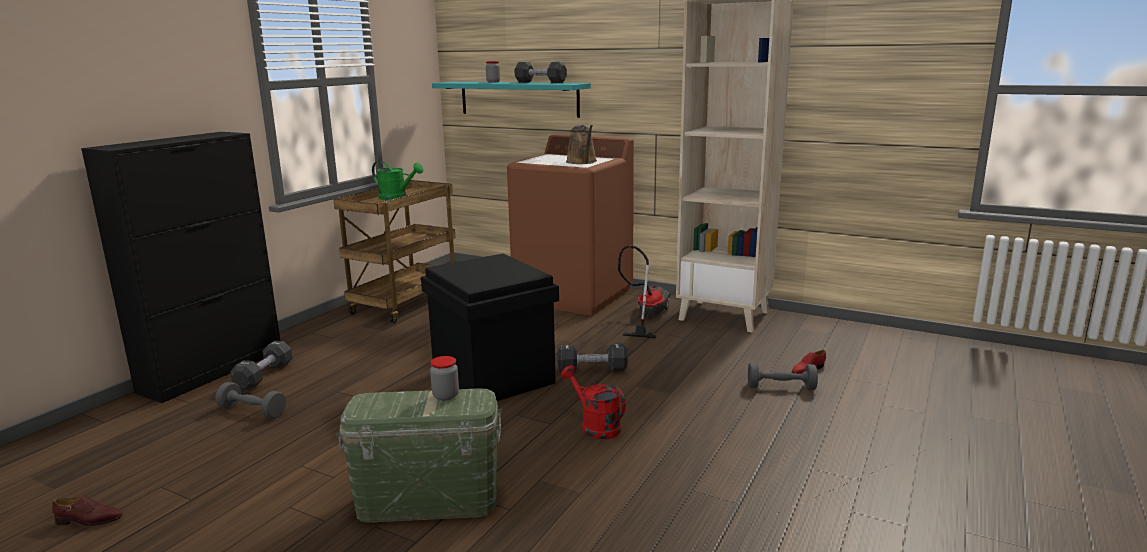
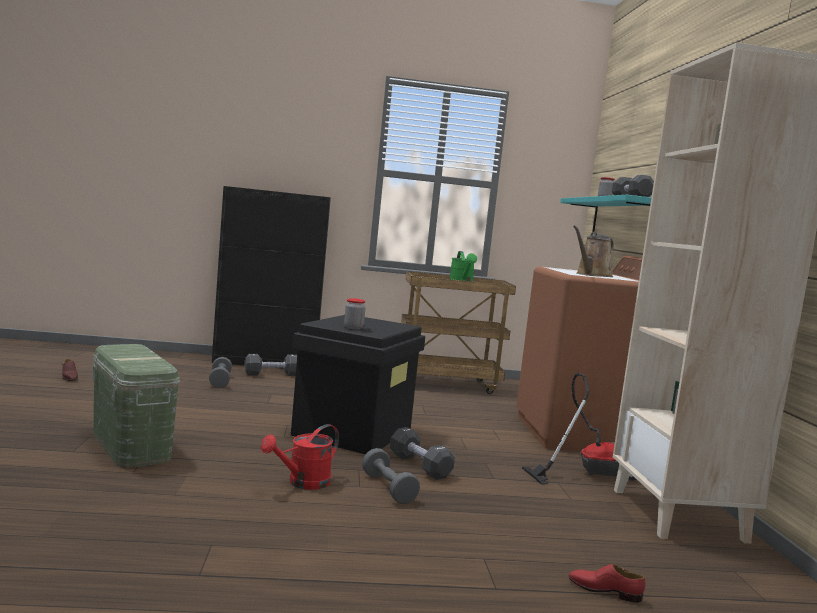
camera: 55 degrees right, 10 degrees down
(445, 396) = (152, 360): jar -> jar (353, 328)
(595, 426) = (303, 483): red watering can -> red watering can turned 150 degrees counterclockwise
(781, 387) = (521, 574): grey dumbbell -> grey dumbbell (388, 488)

